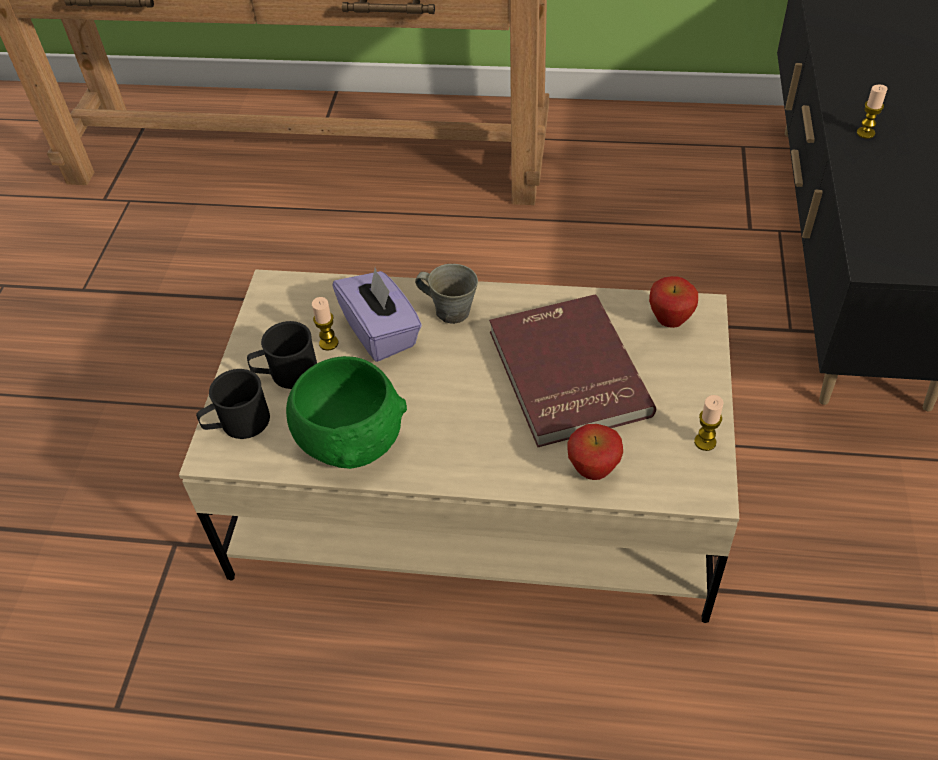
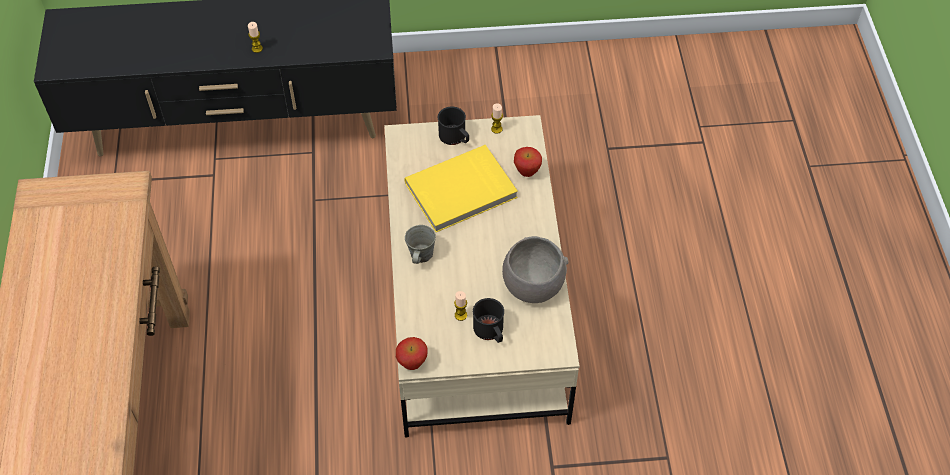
camera: 105 degrees left, 5 degrees up
(237, 424) = (535, 346): black mug -> black mug (455, 138)
(351, 439) = (533, 284): green bowl -> grey bowl
(381, 332) = (446, 288): purple tissue box -> none
(565, 374) = (461, 192): red book -> yellow book
(670, 321) = (411, 148): apple -> apple (412, 363)

